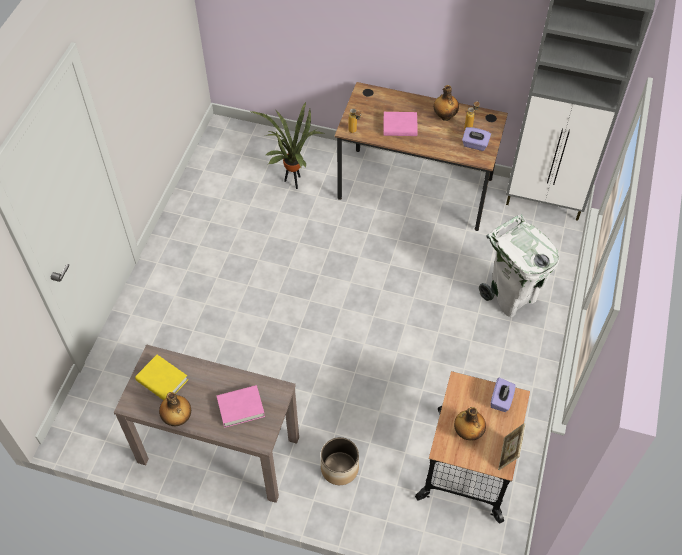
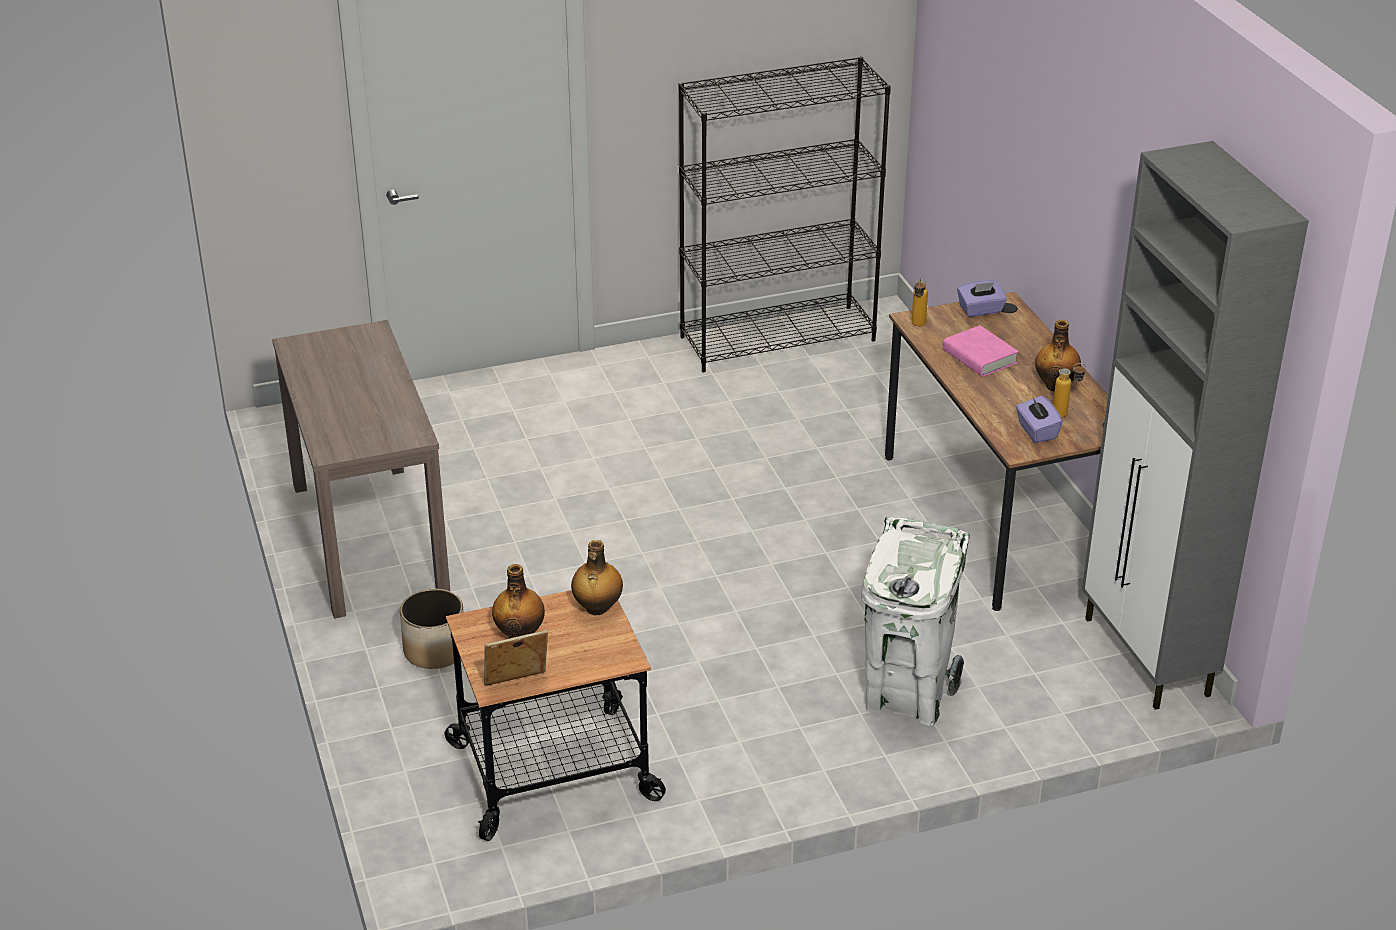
camera: 55 degrees right, 20 degrees down
(162, 380) = (346, 351): yellow book -> none
(177, 419) = (303, 383): bottle -> bottle (597, 608)
(205, 178) = (778, 338): none -> black bookcase
(240, 408) = (362, 419): pink book -> none
(293, 181) = (866, 407): potted plant -> none
(501, 400) = (606, 645): purple tissue box -> purple tissue box (980, 310)

